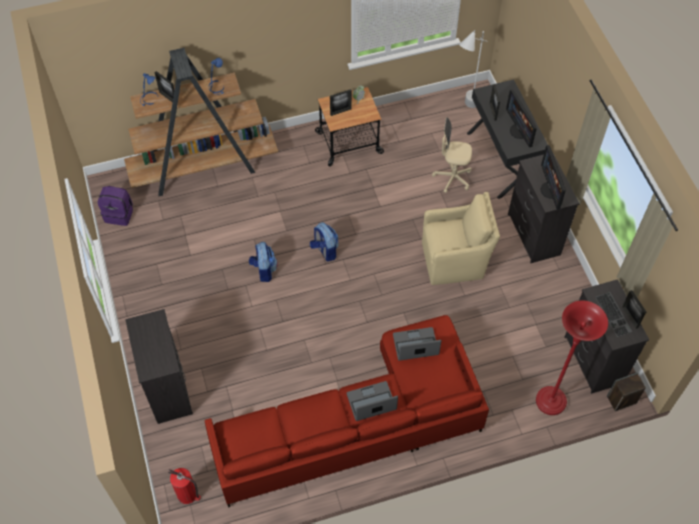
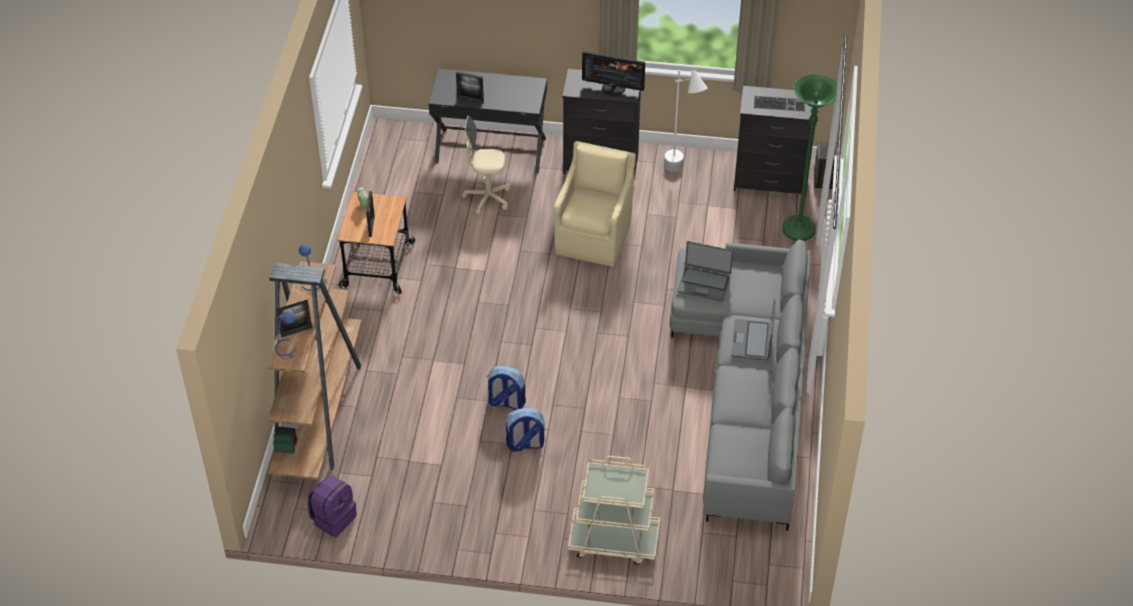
camera: 65 degrees left, 10 degrees down
(168, 388) = (613, 540): black dresser -> beige cart
(188, 494) = (755, 562): fire extinguisher -> none
(325, 250) = (513, 339): backpack -> backpack (525, 444)
(358, 424) = (746, 387): red sofa -> grey sofa
(415, 345) = (704, 283): laptop -> laptop turned 90 degrees counterclockwise
(452, 178) = (487, 198): beige office chair -> beige office chair turned 60 degrees clockwise
(465, 110) = (402, 152): white floor lamp -> white floor lamp (681, 175)
(519, 131) = (510, 91): monitor -> none
(550, 401) = (798, 230): red floor lamp -> green floor lamp
(630, 317) = (788, 94): picture frame -> none

